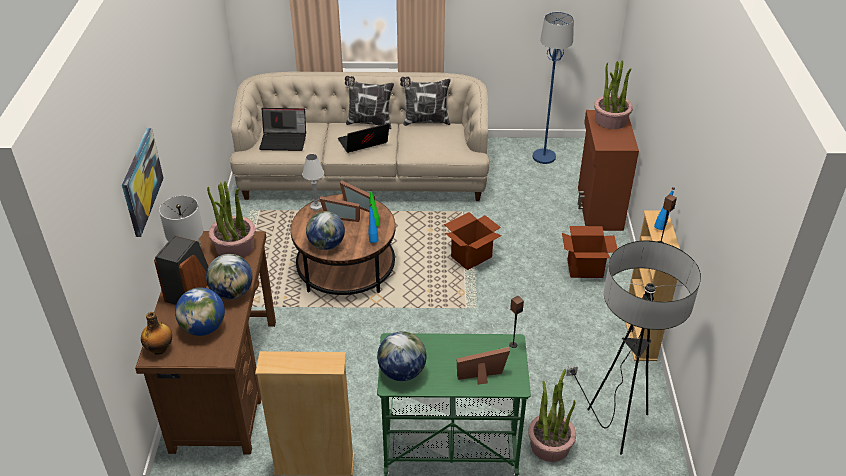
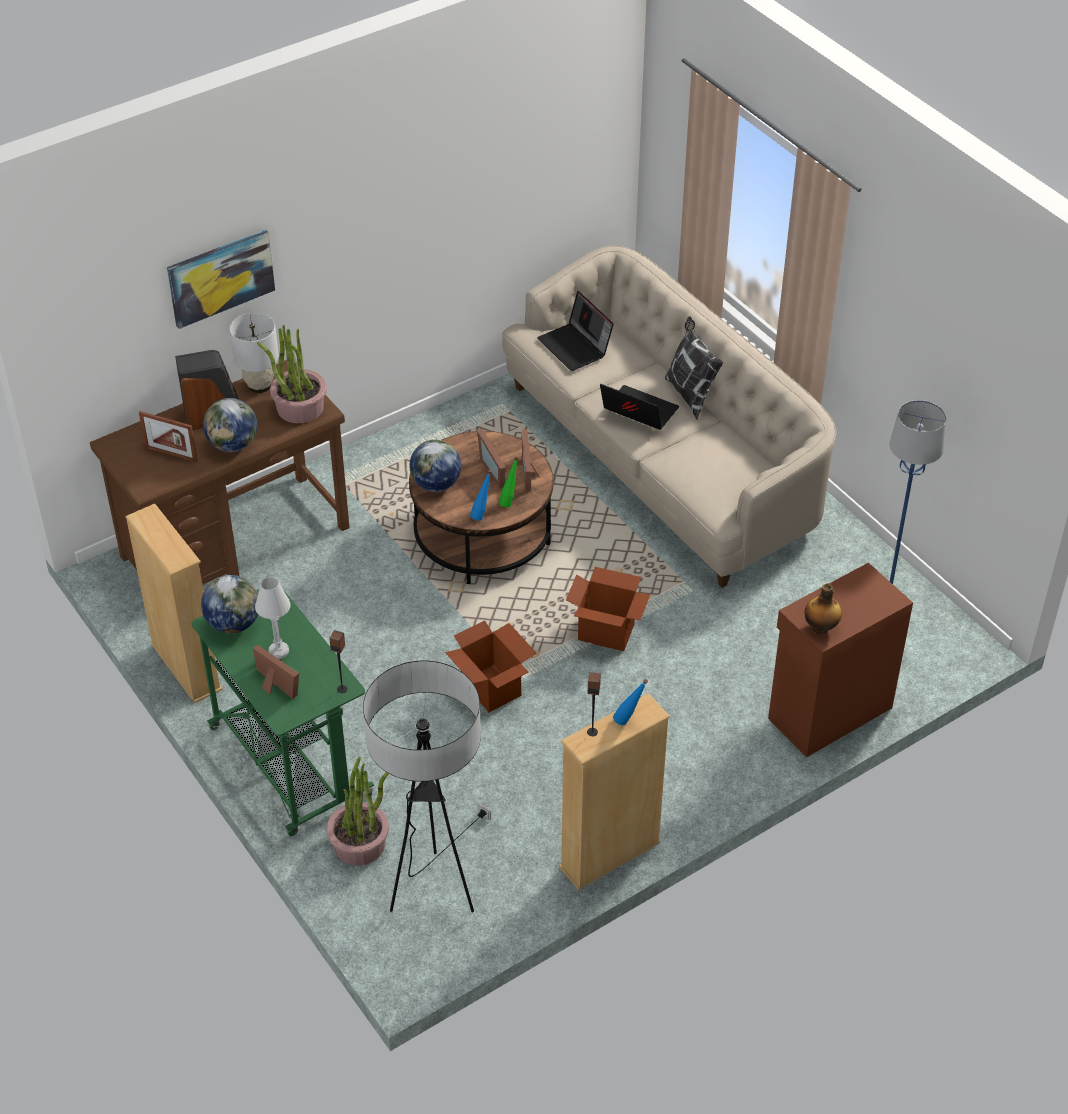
camera: 55 degrees right, 5 degrees up
(160, 349) = (122, 443): bottle -> bottle (821, 627)
(203, 328) = (171, 454): globe -> picture frame
(316, 206) = (492, 441): white table lamp -> white table lamp (279, 651)
(425, 121) = (747, 440): pillow -> none
(585, 269) = (688, 750): cardboard box -> cardboard box (491, 689)
(611, 120) = (867, 597): potted plant -> none

